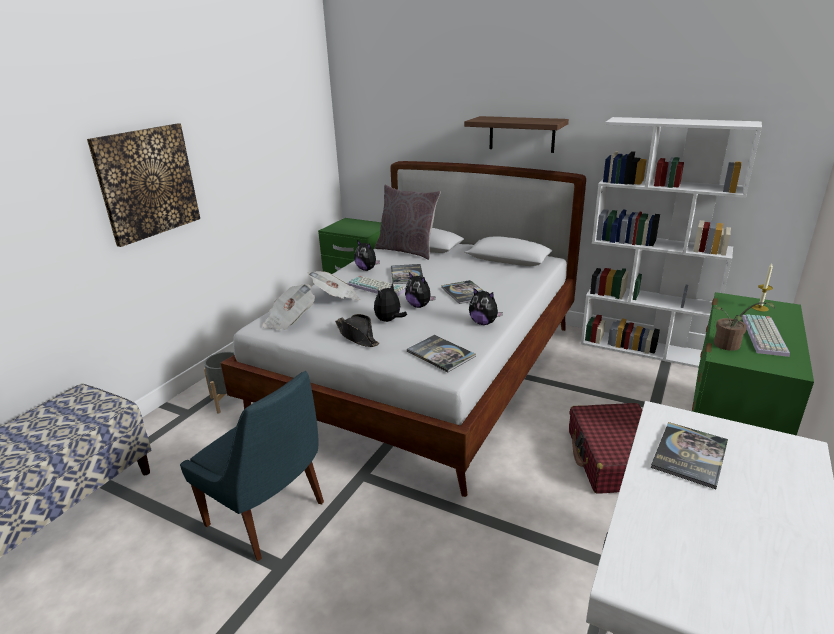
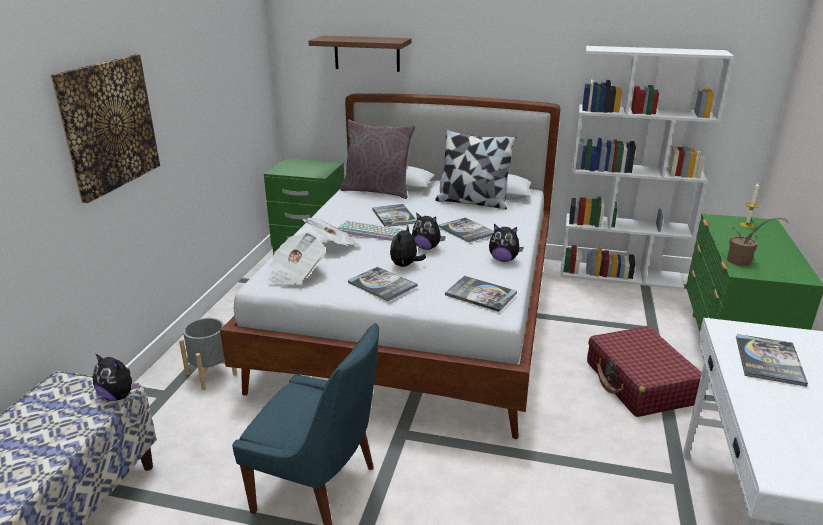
camera: 15 degrees left, 0 degrees up
(357, 336) = (382, 284): black hat -> book
(367, 269) = (346, 213): plush toy -> plush toy (119, 396)
(488, 266) = (472, 202): none -> pillow
(521, 134) = (491, 63): shelf -> shelf (367, 53)
(766, 336) = (766, 250): keyboard -> none

